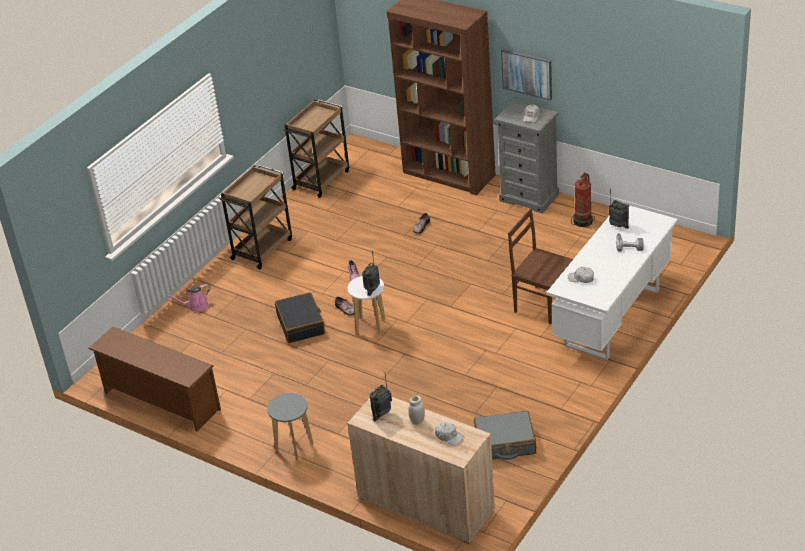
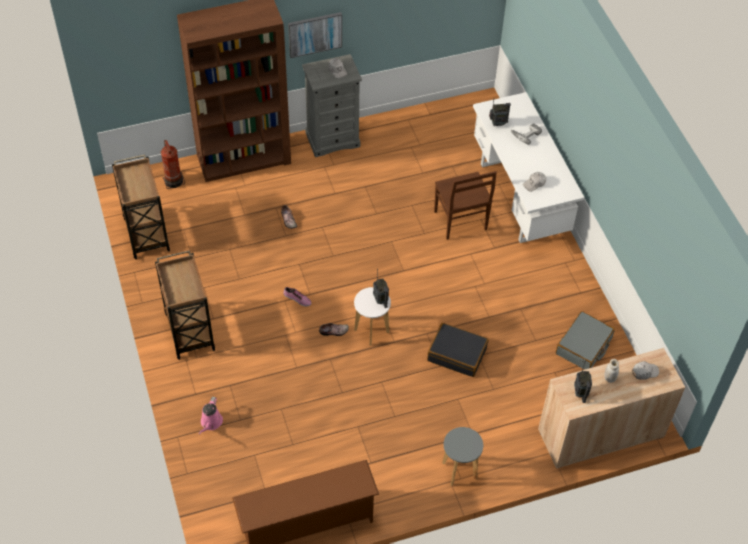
camera: 55 degrees left, 15 degrees up
(301, 324) = (318, 370): black suitcase -> black suitcase (457, 354)
(541, 304) = (460, 222): brown chair -> brown chair turned 90 degrees counterclockwise
(583, 221) = (397, 134): fire extinguisher -> fire extinguisher (174, 180)

